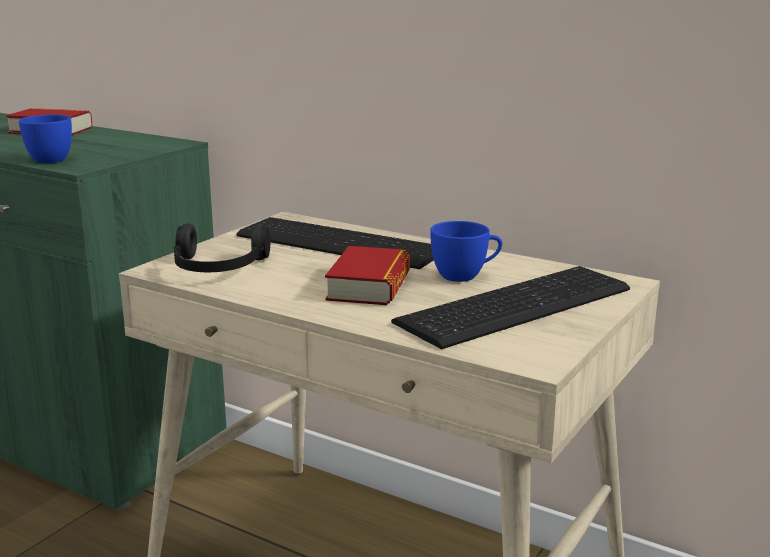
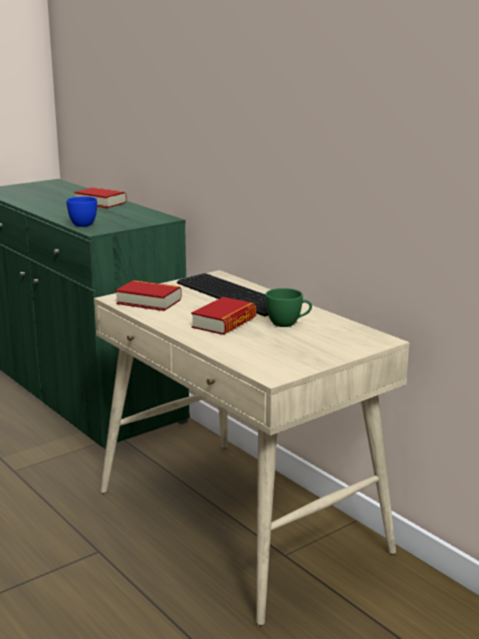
camera: 20 degrees right, 0 degrees up
(218, 268) = (149, 301): black headphones -> book
(465, 276) = (288, 324): blue cup -> green cup
(510, 305) = (295, 344): keyboard -> none

